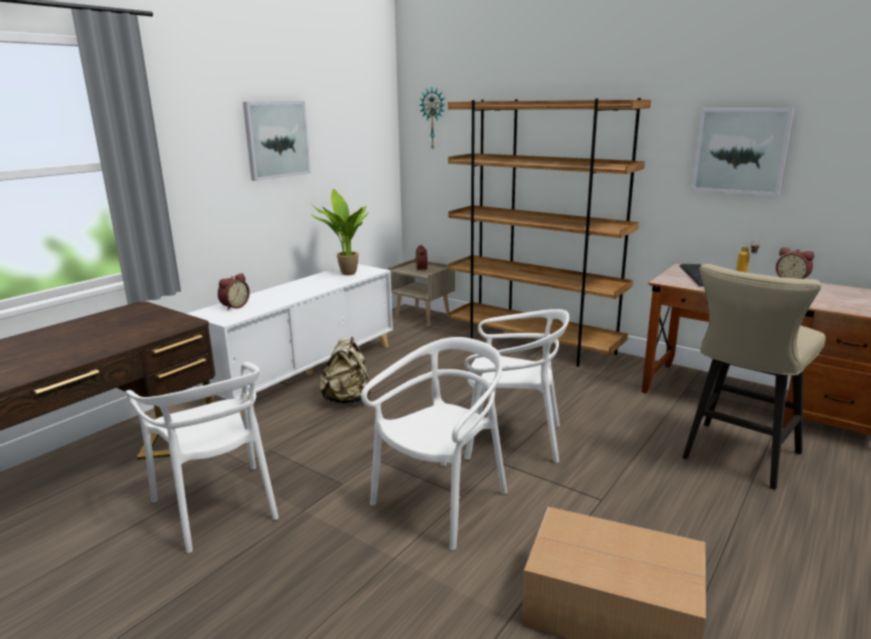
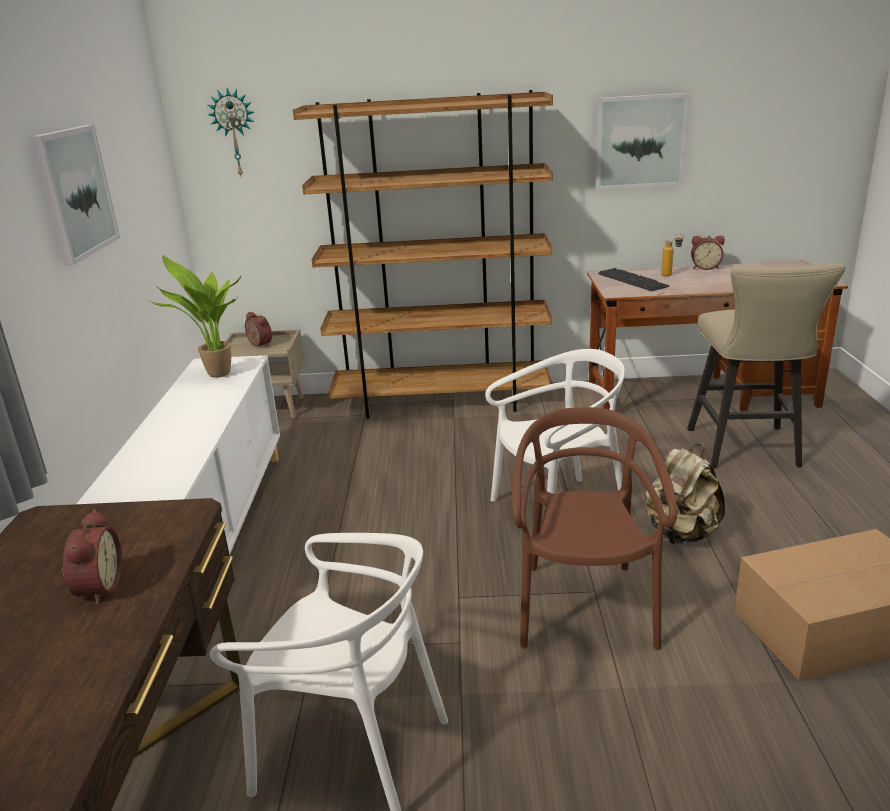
camera: 35 degrees left, 5 degrees up
(234, 306) = (137, 469): alarm clock -> alarm clock (97, 588)
(347, 400) = (323, 544): beige backpack -> beige backpack (681, 533)
(442, 502) = (584, 607): white chair -> brown chair

